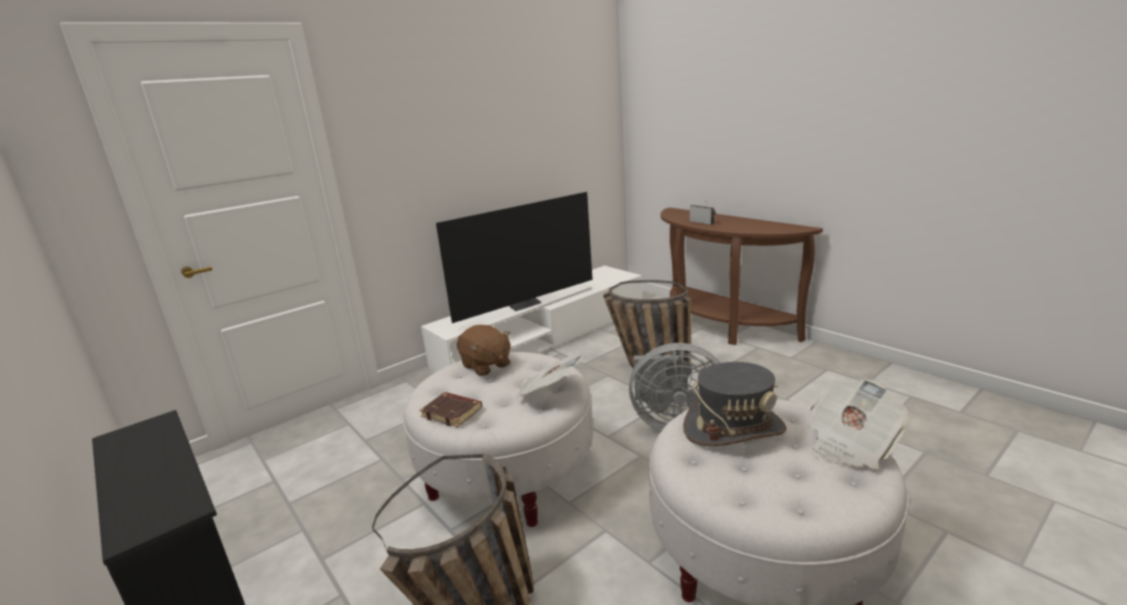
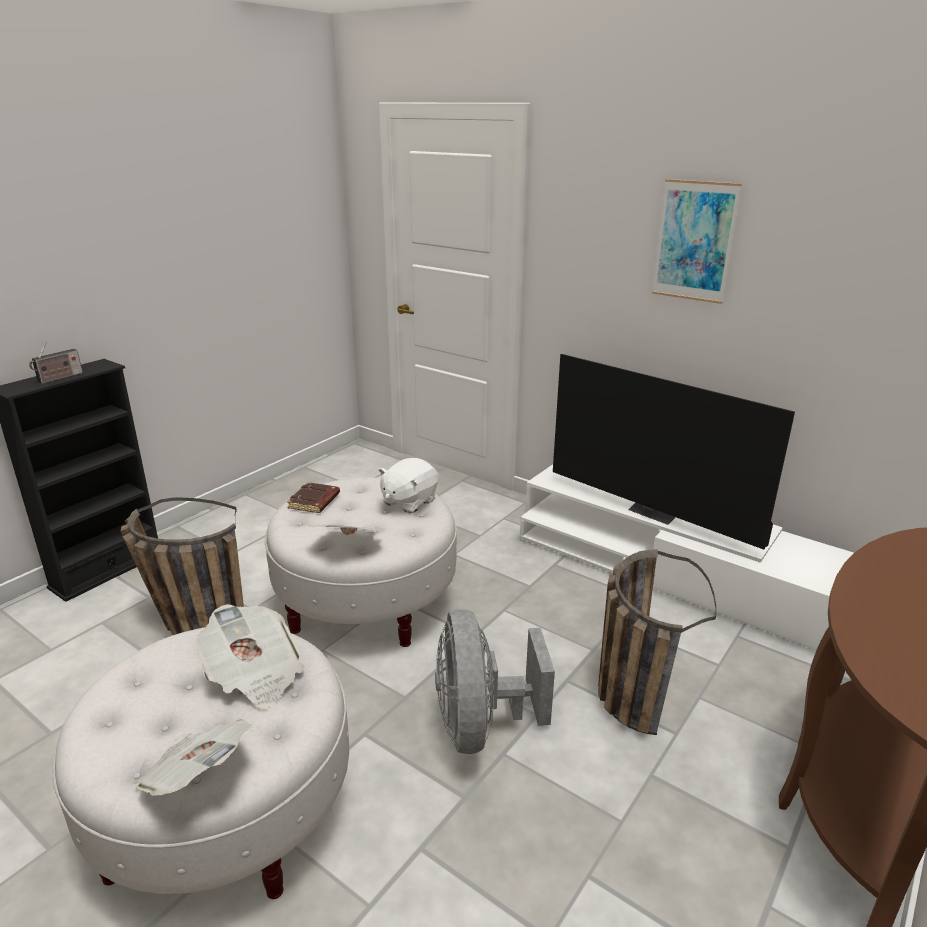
camera: 75 degrees right, 5 degrees up
(467, 119) = (694, 241): none -> picture
(486, 366) = (409, 501): brown plush toy -> white plush toy
(703, 222) = (887, 576): radio -> radio (58, 378)
(734, 428) = (254, 675): grey hat -> newspaper

